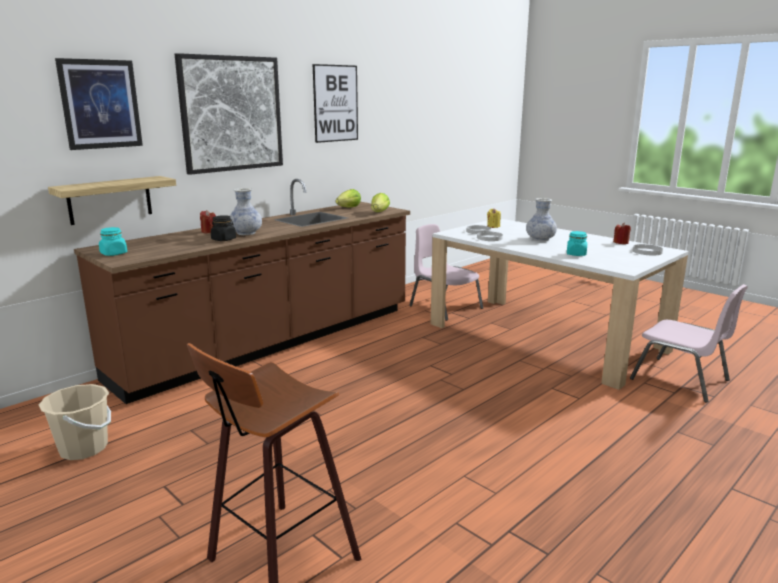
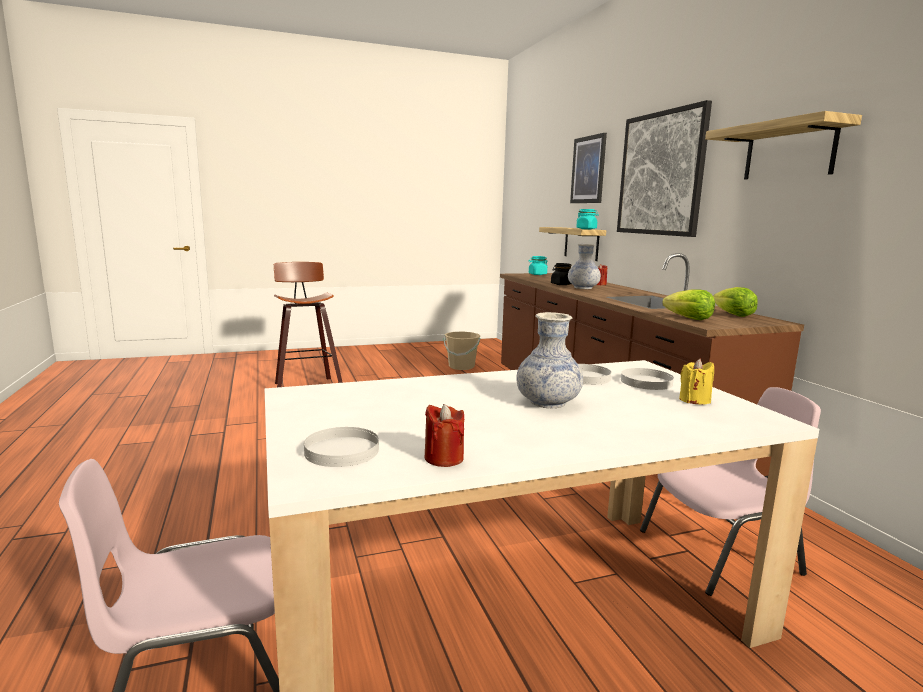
camera: 115 degrees right, 5 degrees down
(335, 103) = (789, 151): picture -> shelf
(576, 254) = (415, 394): turquoise jar -> turquoise jar (586, 229)

